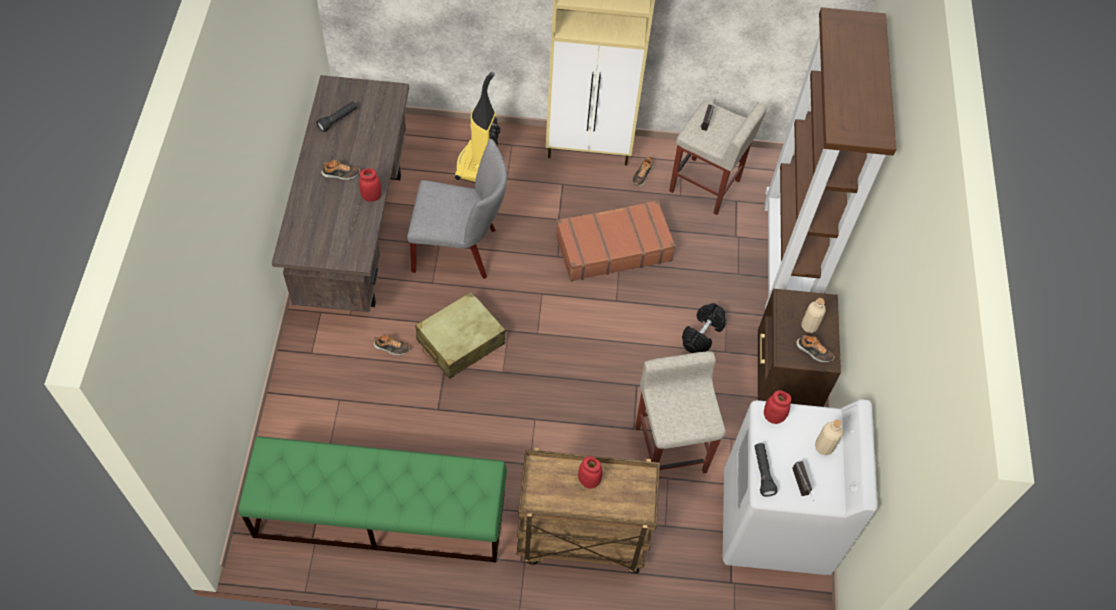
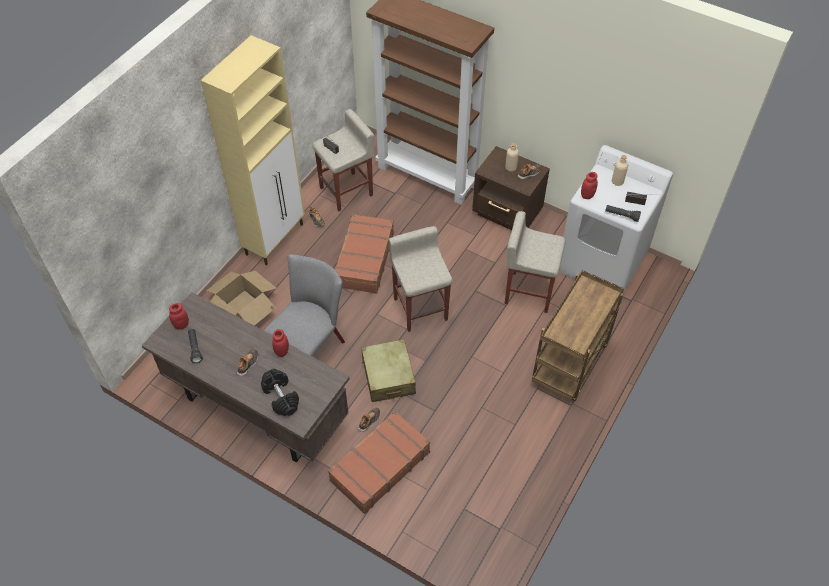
camera: 60 degrees left, 5 degrees down
(338, 382) = (379, 466): none -> brown suitcase
(379, 514) = (499, 477): green bench -> none
(476, 164) = (243, 309): vacuum cleaner -> cardboard box
(575, 335) = (420, 308): none -> beige stool
(589, 481) = (575, 312): red jar -> red jar (181, 325)
(702, 334) = (457, 241): black dumbbell -> black dumbbell (281, 397)

